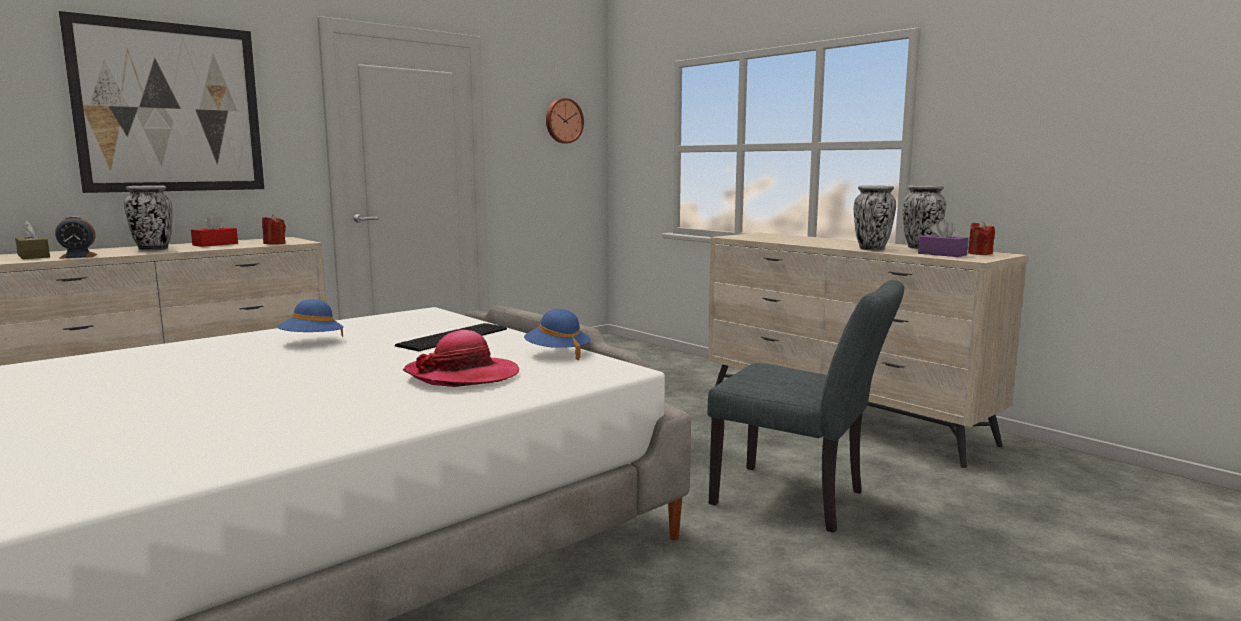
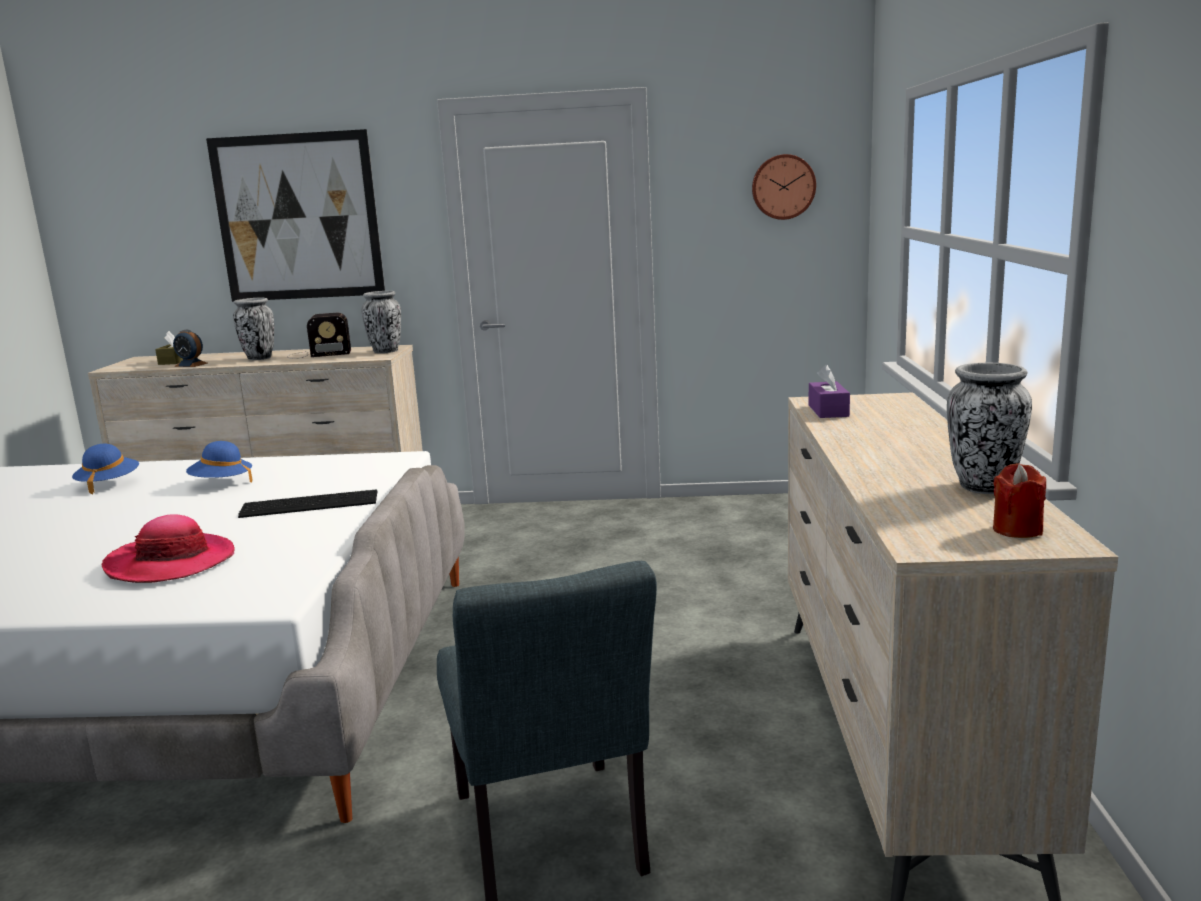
camera: 45 degrees right, 5 degrees up
(215, 244) = (317, 354): red tissue box -> radio
(274, 243) = (353, 358): red candle -> none
(557, 354) = (302, 556): blue hat -> blue hat (109, 484)
(871, 249) = (877, 474): vase -> vase (386, 351)
(942, 254) = (930, 516): purple tissue box -> purple tissue box (828, 411)

